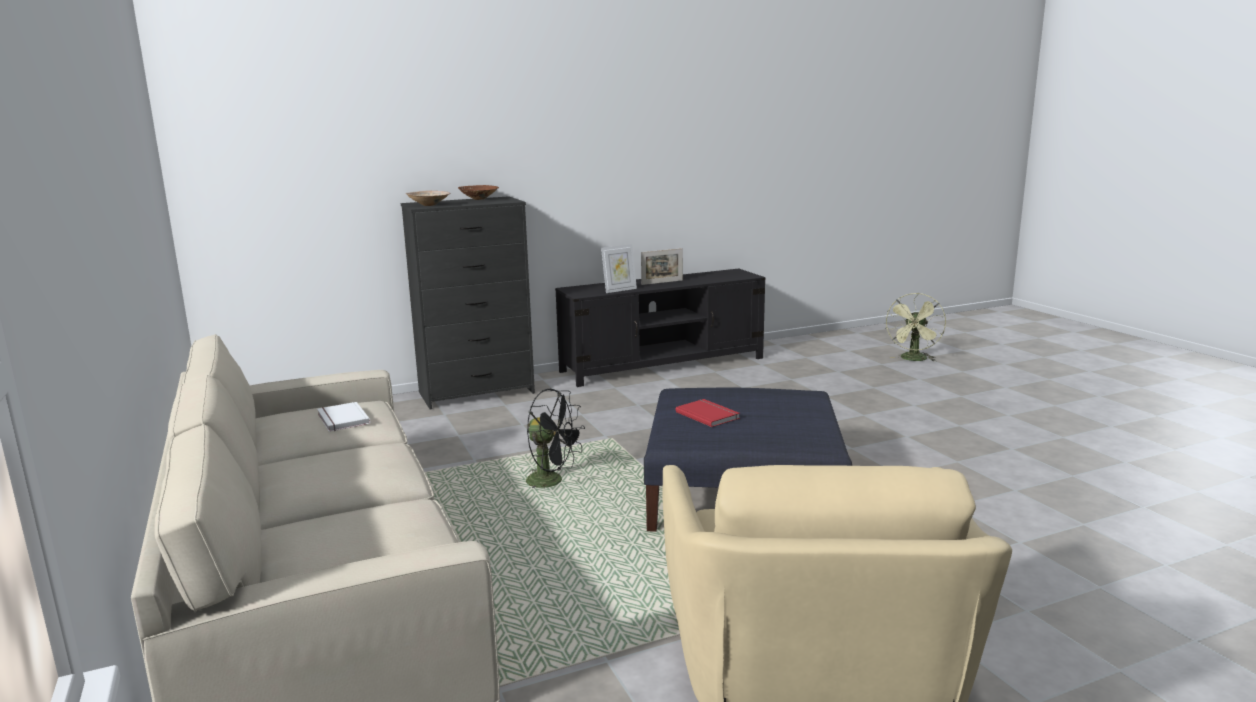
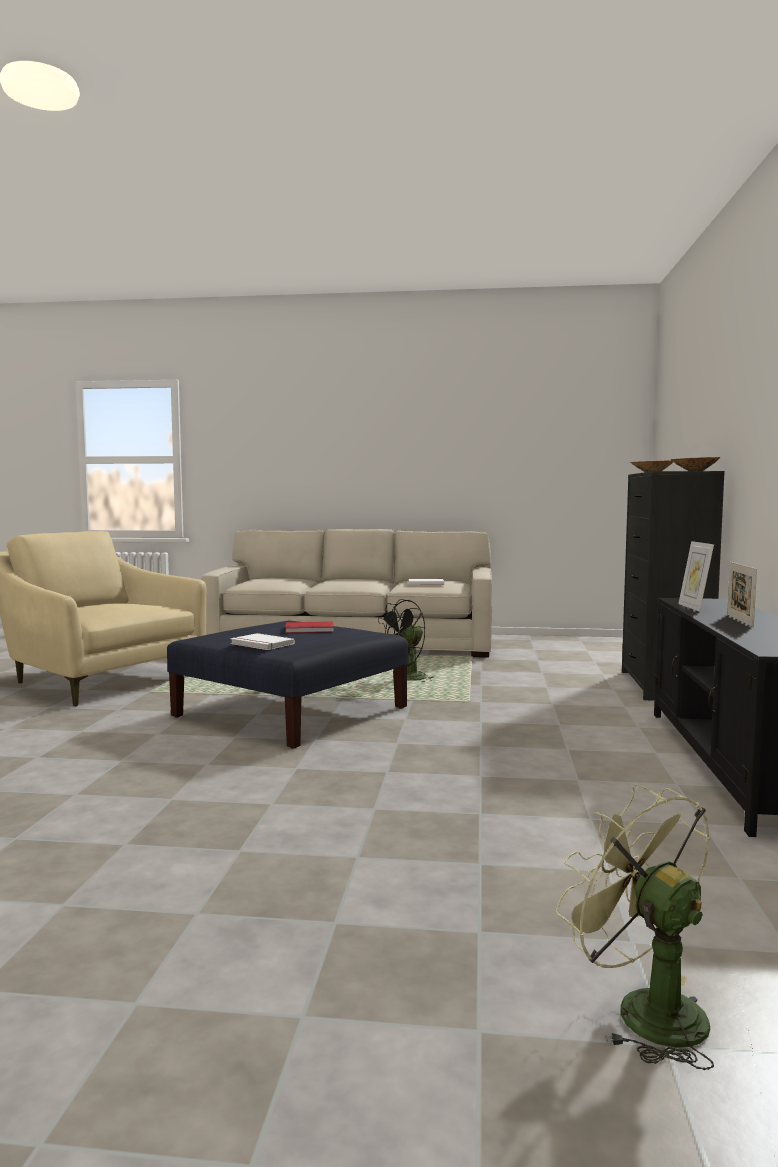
camera: 120 degrees right, 10 degrees down
(803, 409) = (261, 644): none -> white book

